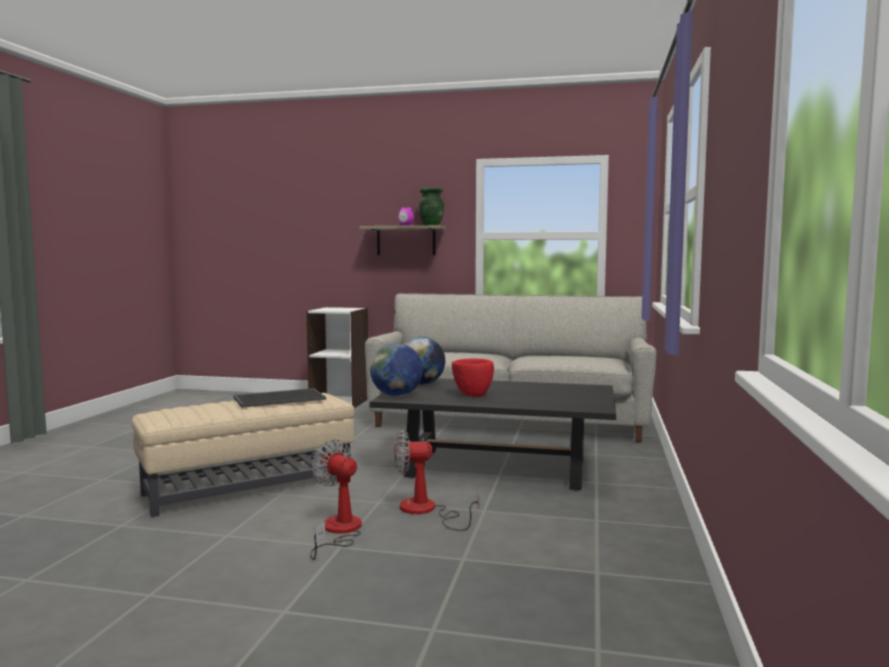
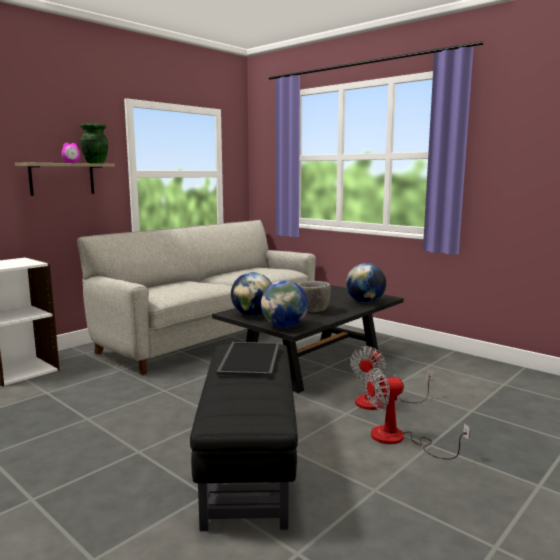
camera: 60 degrees left, 5 degrees up
(249, 487) = (248, 460): beige ottoman -> black ottoman
(472, 395) = (313, 311): red bowl -> grey bowl
(552, 404) = (365, 302): none -> globe

